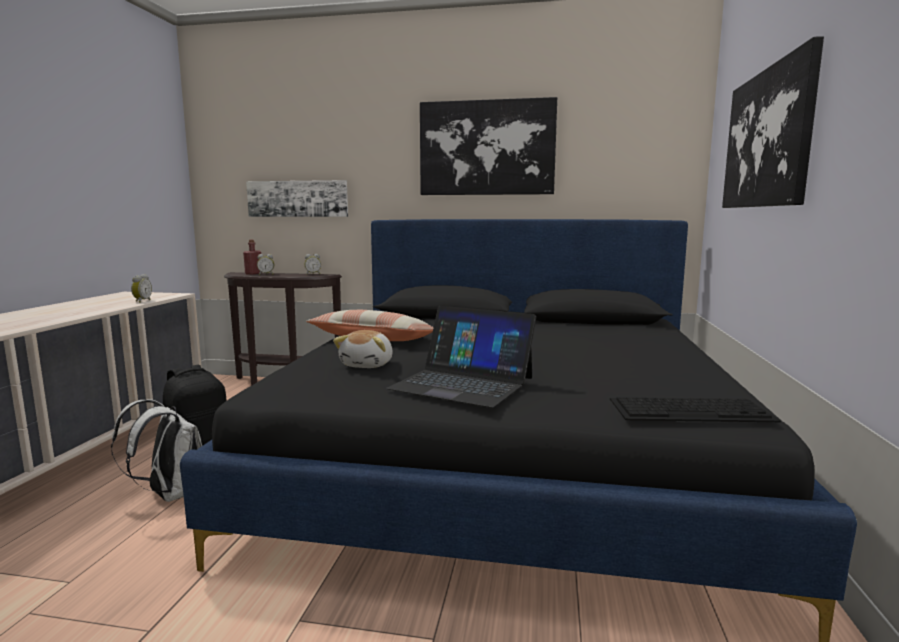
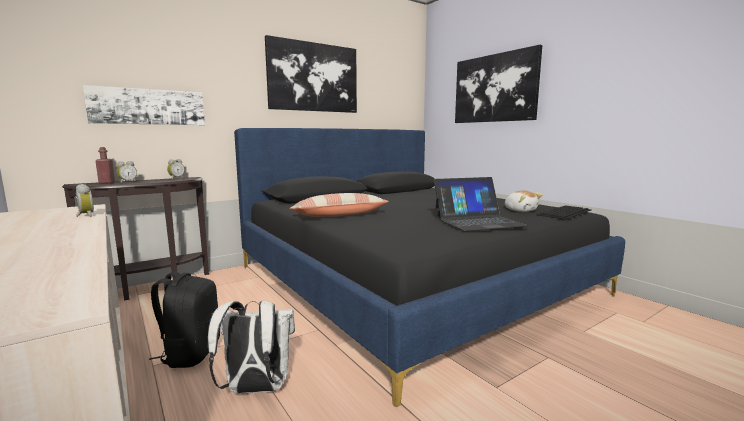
camera: 45 degrees left, 0 degrees up
(368, 365) = (407, 224): plush toy -> plush toy (520, 210)

